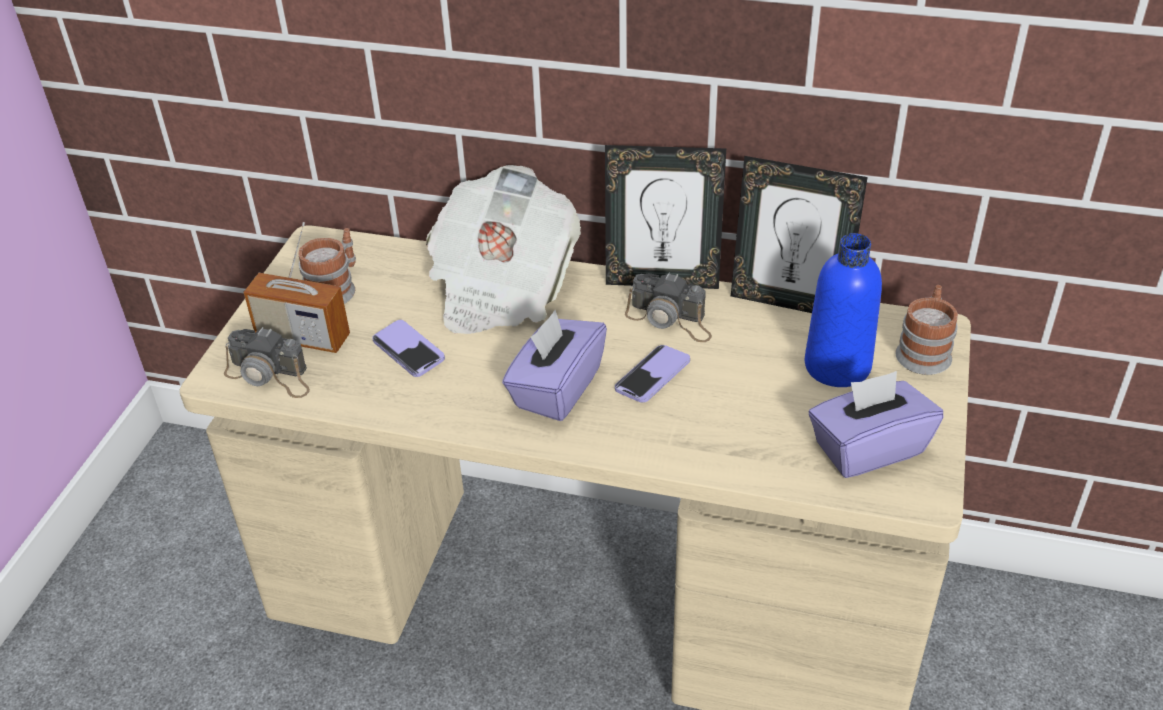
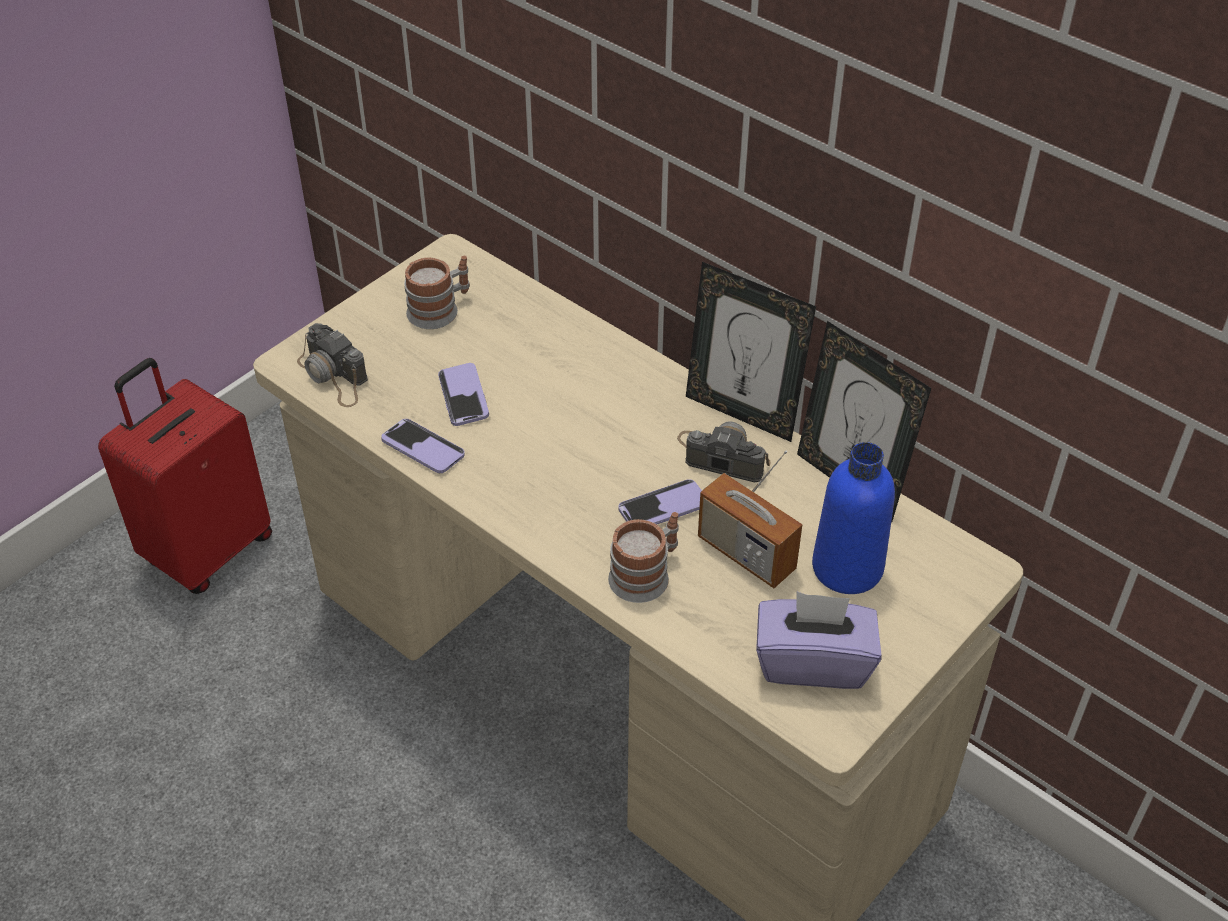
camera: 25 degrees right, 5 degrees up
(128, 628) = (207, 550): none -> red suitcase
(303, 337) = (382, 349): radio -> radio (746, 554)
(401, 405) = (423, 448): none -> phone
(500, 287) = (586, 362): newspaper -> none
(556, 389) = (567, 485): purple tissue box -> none
(670, 319) = (721, 456): camera -> camera turned 150 degrees clockwise
(924, 350) = (948, 587): mug -> mug (646, 574)

